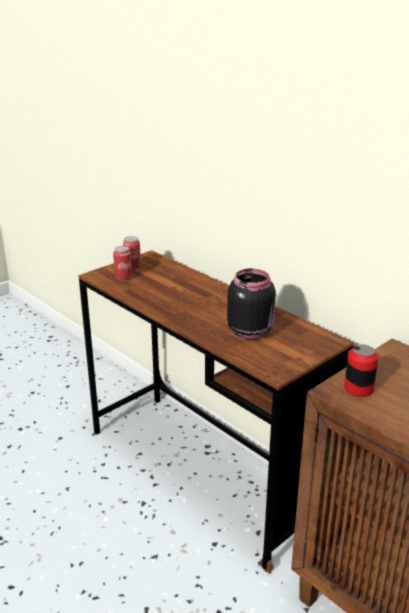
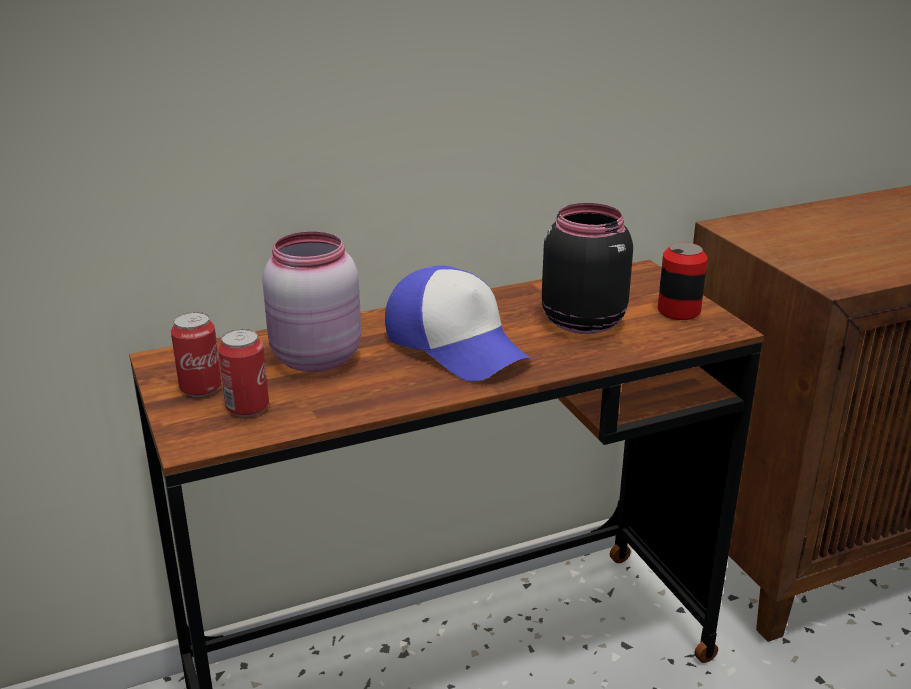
camera: 70 degrees left, 0 degrees up
(168, 280) = (313, 358): none -> pink jar
(202, 306) = (457, 344): none -> cap
(358, 389) = (831, 267): can -> can (678, 311)

